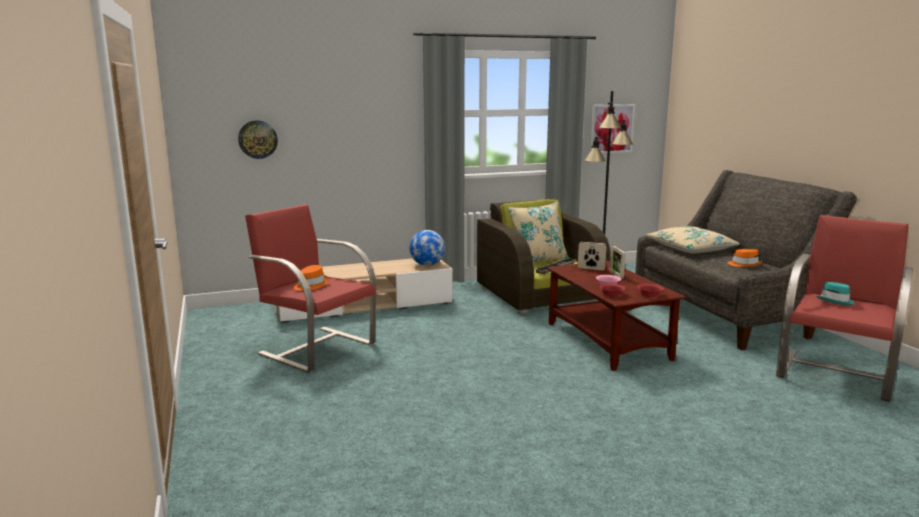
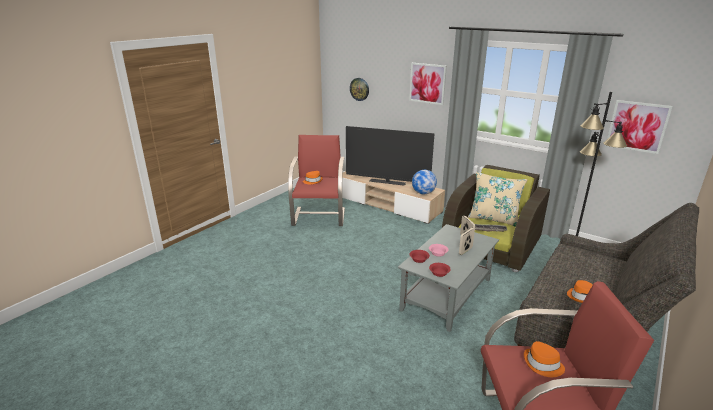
camera: 55 degrees right, 10 degrees up
(362, 269) = (387, 182): none -> television
(380, 114) = (427, 83): none -> picture
(608, 341) = (446, 295): brown coffee table -> grey coffee table
(691, 249) = (586, 263): beige pillow -> none
(836, 301) = (543, 365): turquoise hat -> orange hat

